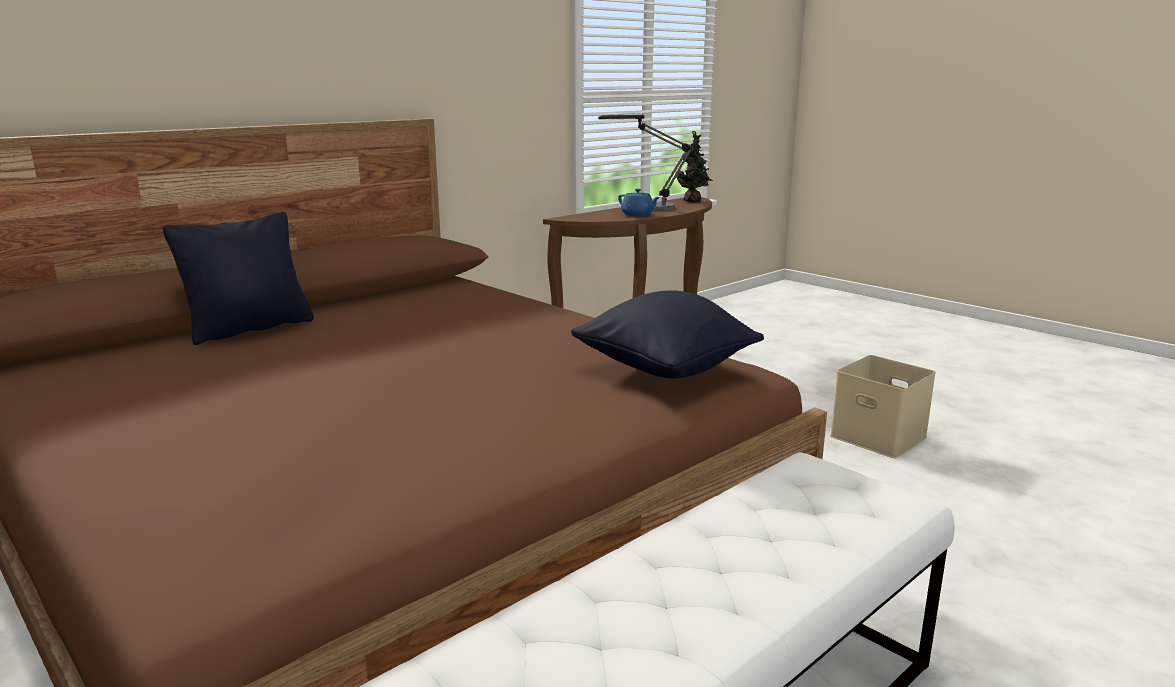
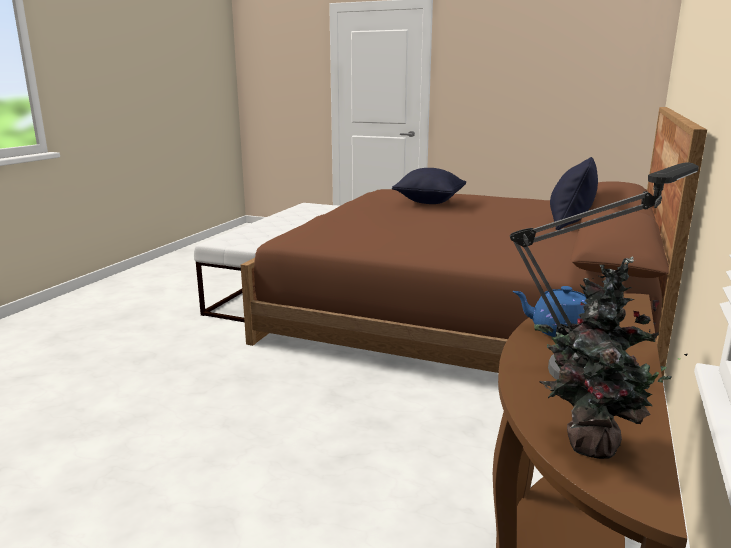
camera: 155 degrees right, 0 degrees up
(665, 372) = (325, 232): black pillow -> black pillow (429, 202)
(880, 436) = (176, 447): beige storage box -> none

